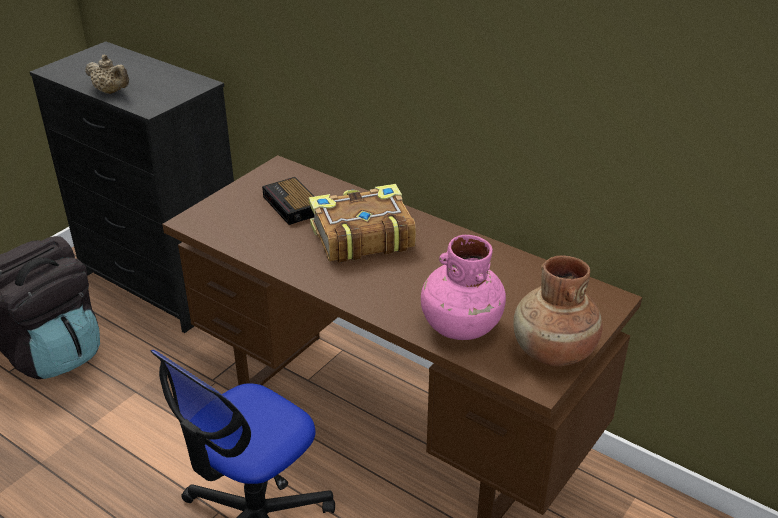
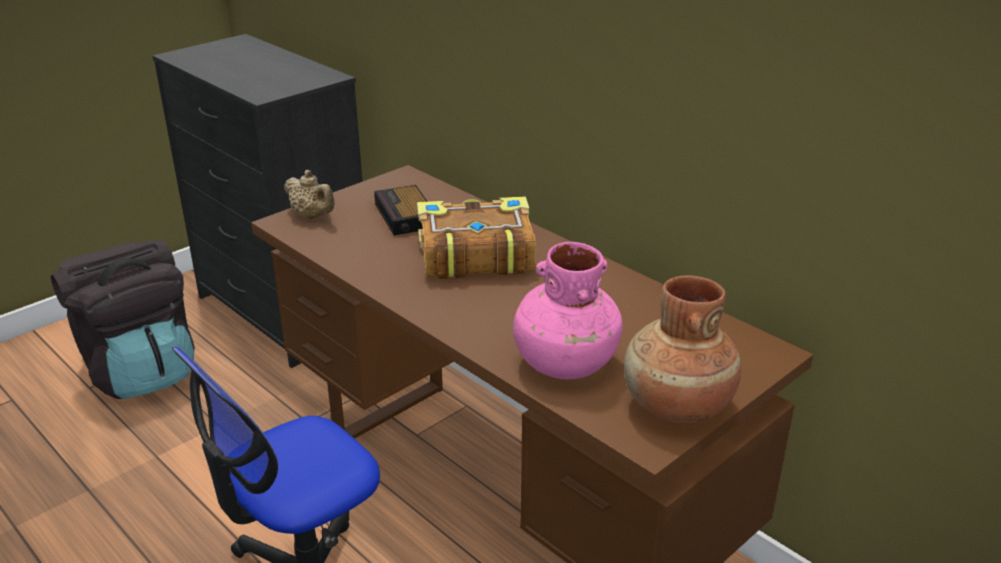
camera: 10 degrees right, 5 degrees down
(111, 92) = (228, 78): beige teapot -> beige teapot (312, 216)

